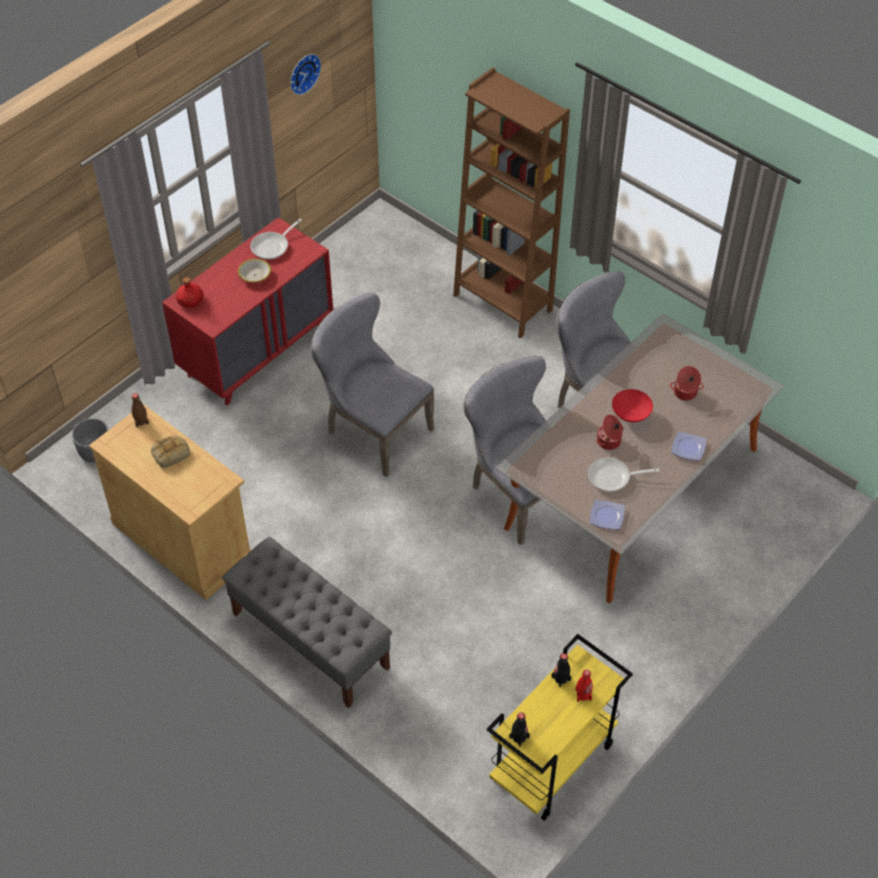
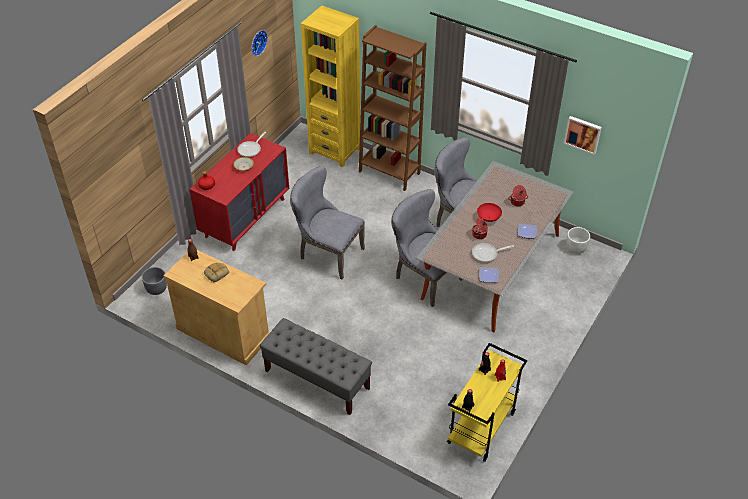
camera: 10 degrees left, 5 degrees down
(423, 254) = (335, 150): none -> yellow bookcase
(779, 476) = (575, 248): none -> white planter
(806, 298) = (583, 134): none -> picture

